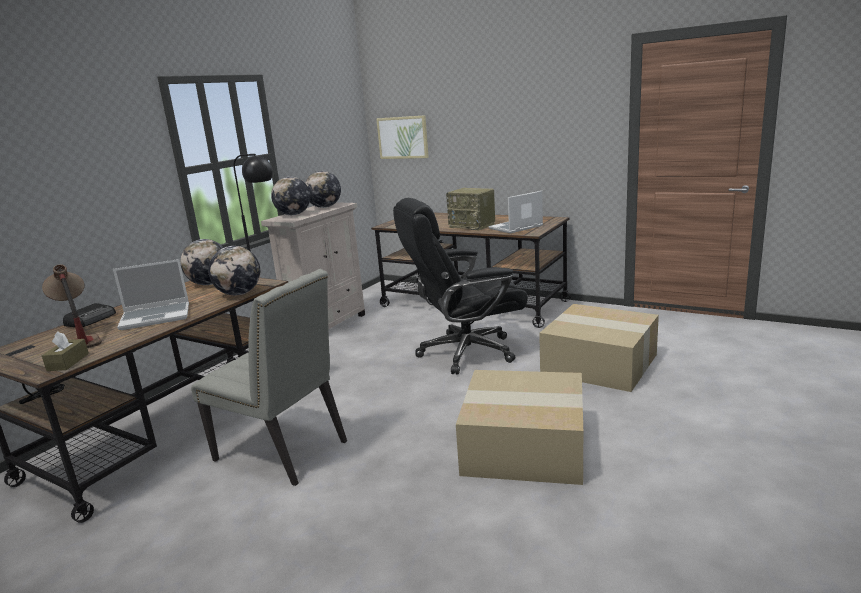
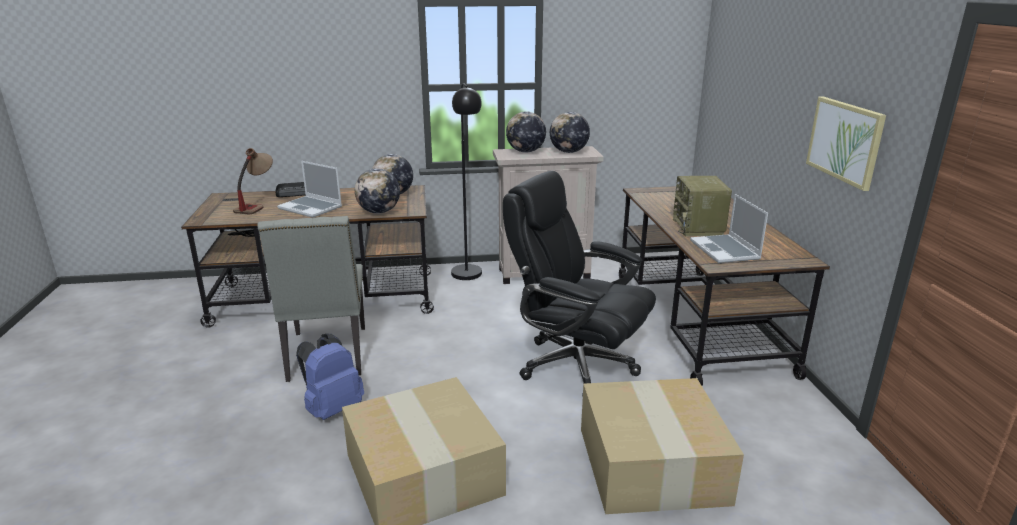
camera: 50 degrees right, 5 degrees up
(68, 362) = (218, 219): brown tissue box -> none
(379, 468) = (332, 408): none -> blue backpack
(403, 137) = (723, 89): picture -> picture (845, 141)
(516, 227) = (725, 250): laptop -> laptop turned 120 degrees counterclockwise

